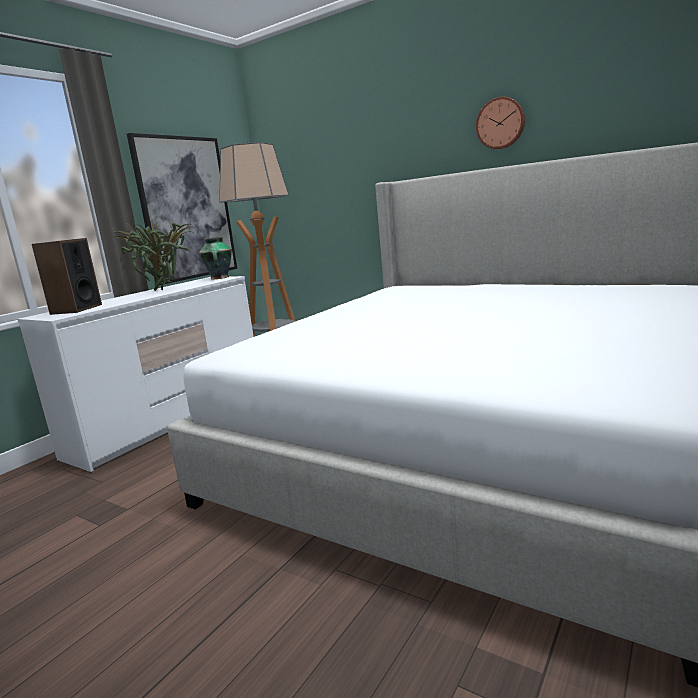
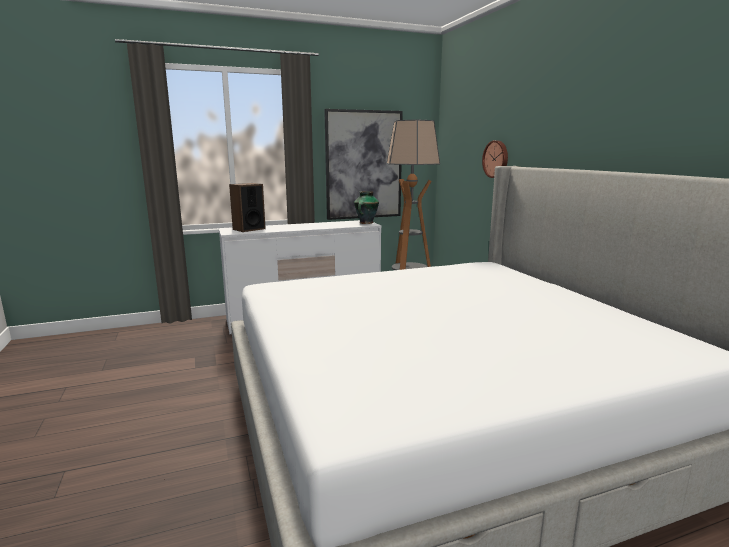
camera: 35 degrees right, 0 degrees up
(166, 289) = (318, 225): potted plant -> none
(500, 123) = (612, 124): wall clock -> wall clock (496, 159)

